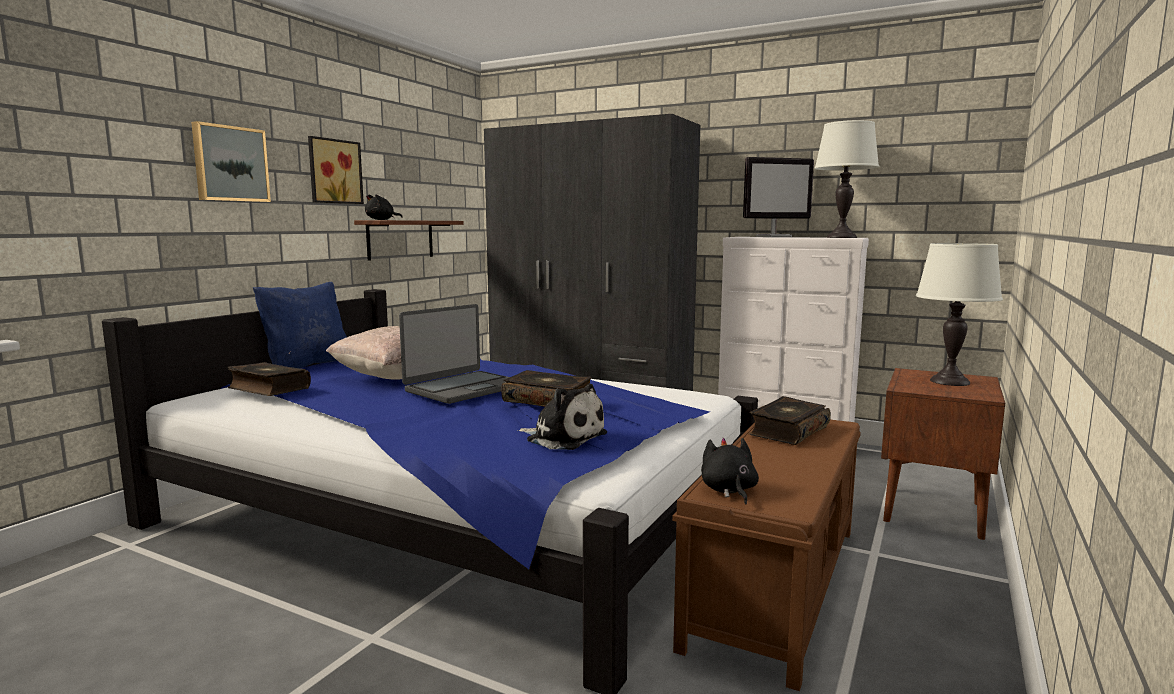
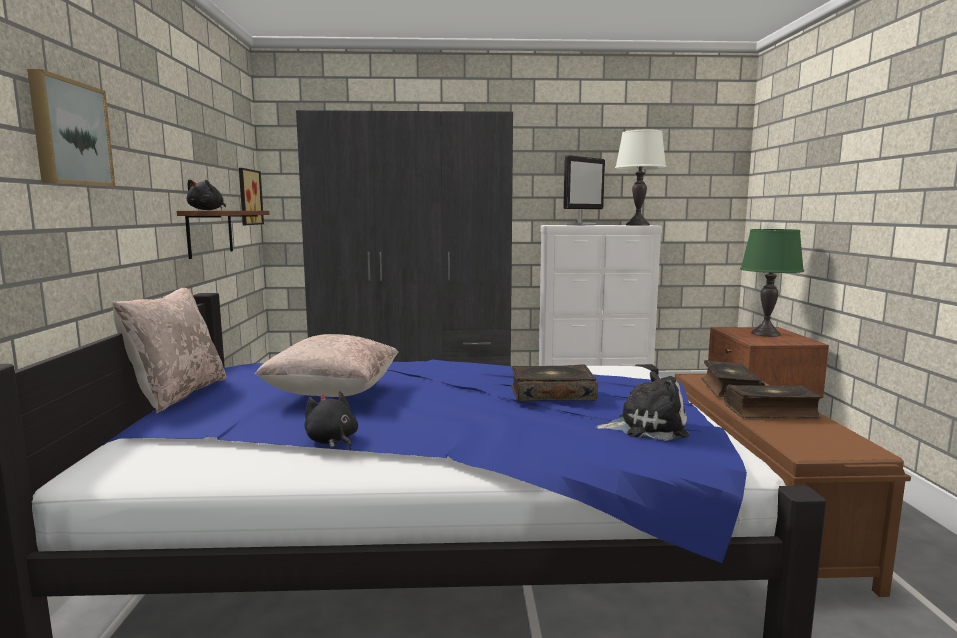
camera: 30 degrees left, 0 degrees up
(268, 389) = (209, 433): book -> book (771, 411)
(307, 364) = (176, 394): blue pillow -> beige pillow
(333, 171) = (158, 150): picture -> picture (247, 197)
(463, 388) = (445, 394): laptop -> none
(729, 491) = (809, 447): black plush toy -> black plush toy (332, 441)
(949, 381) = (765, 334): white table lamp -> green table lamp

